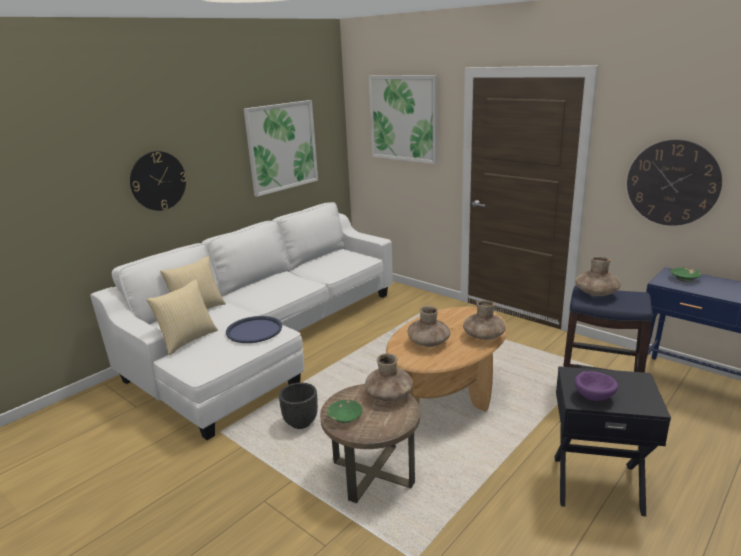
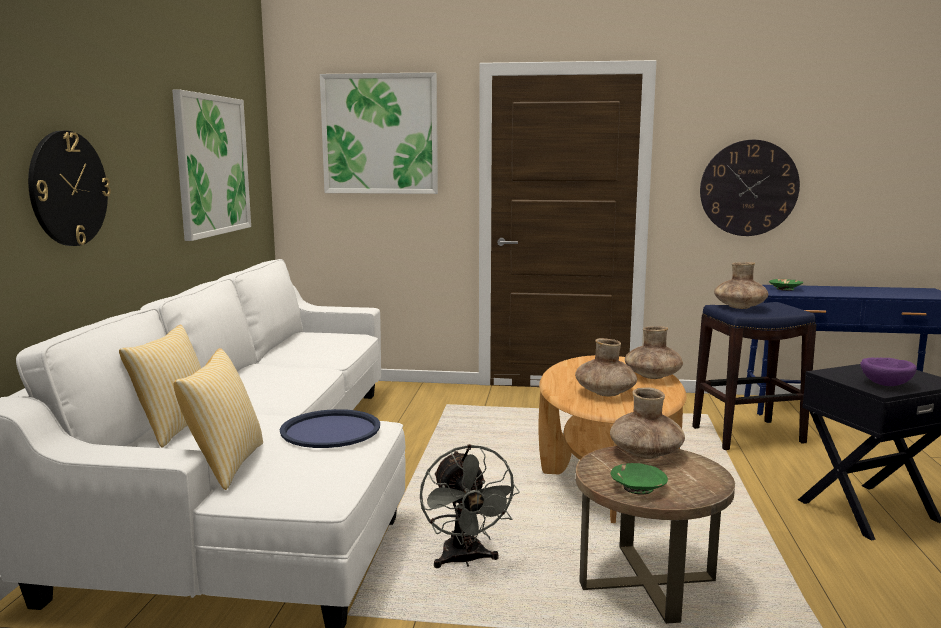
camera: 35 degrees left, 10 degrees down
(301, 422) = (465, 560): black planter -> grey fan

